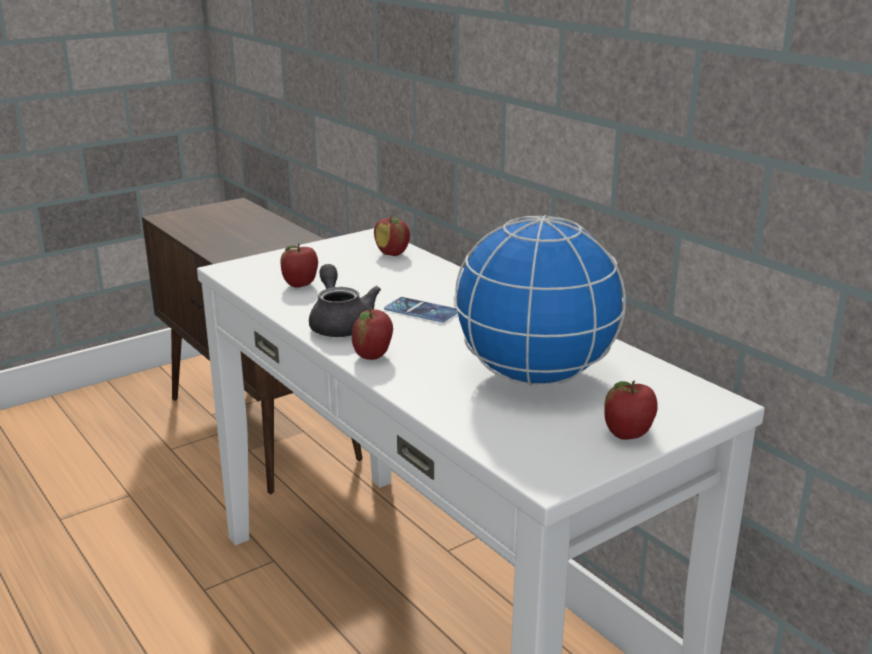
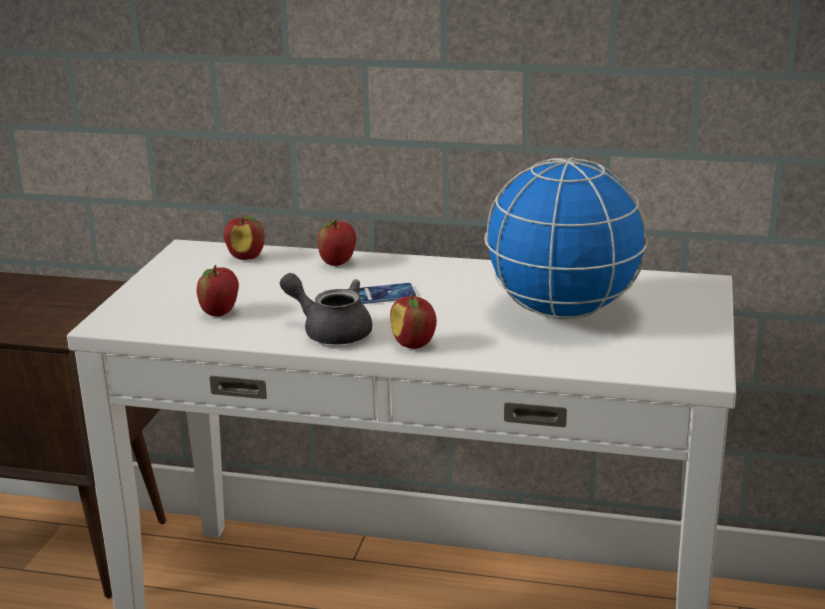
camera: 40 degrees left, 0 degrees up
(628, 436) = (695, 326): apple -> apple (338, 263)

